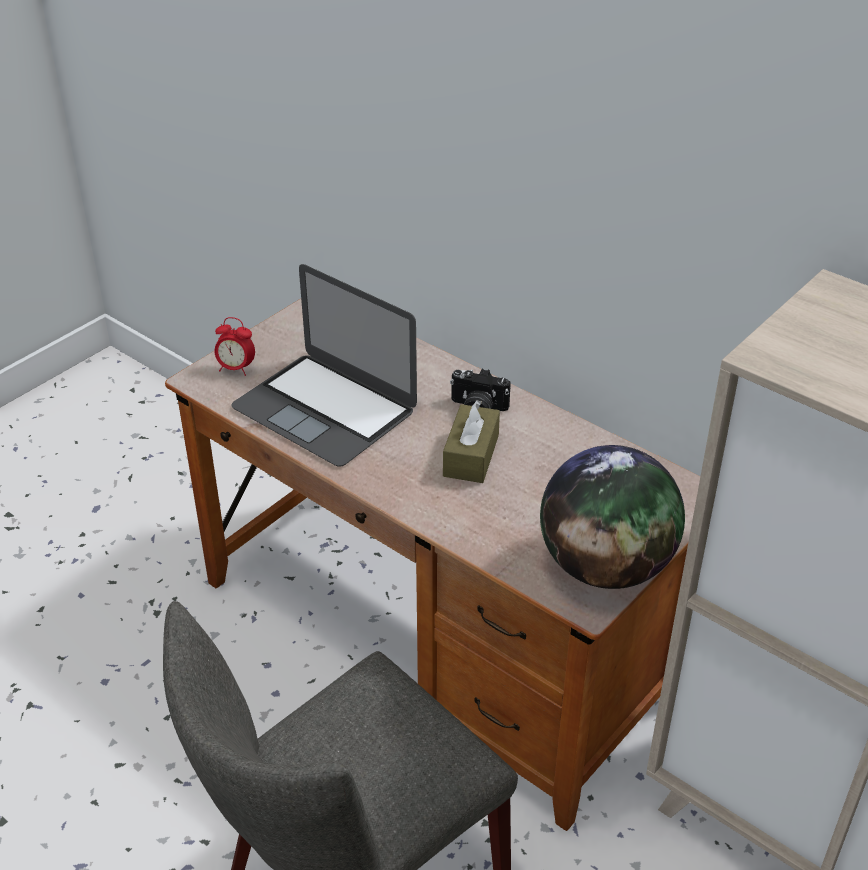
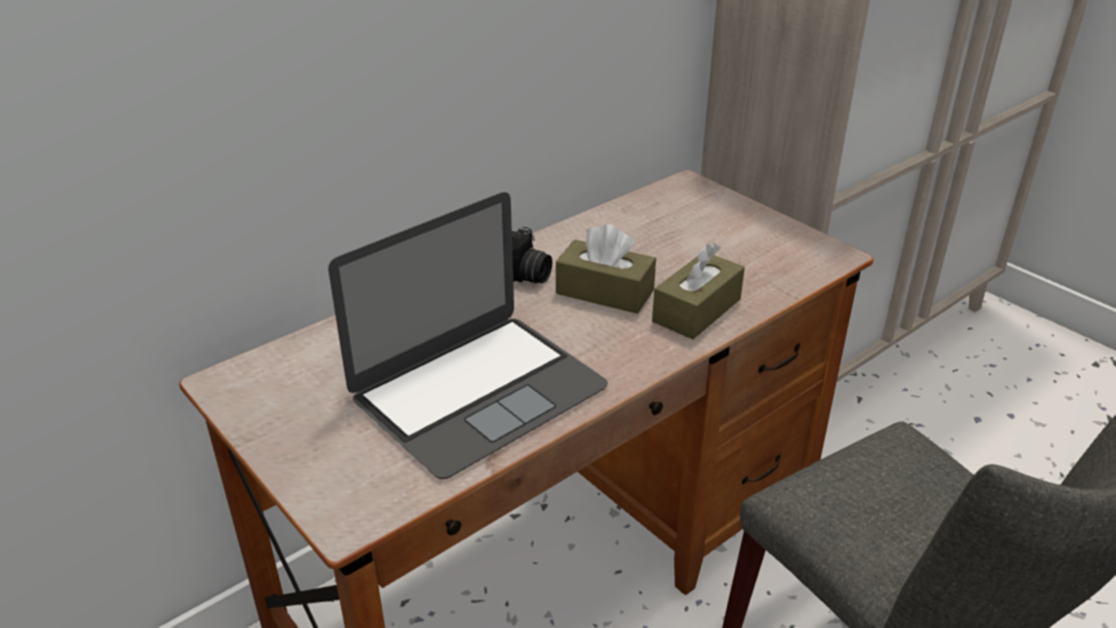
camera: 80 degrees left, 5 degrees down
(236, 368) = (342, 474): alarm clock -> none
(457, 510) = (696, 310): none -> brown tissue box
(606, 566) = (783, 239): globe -> none

